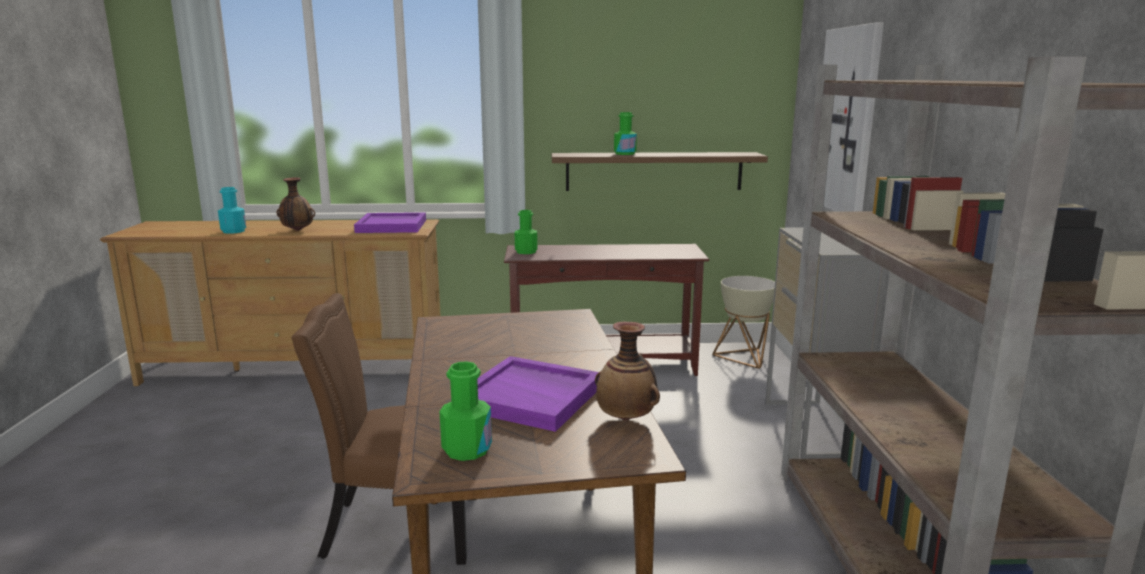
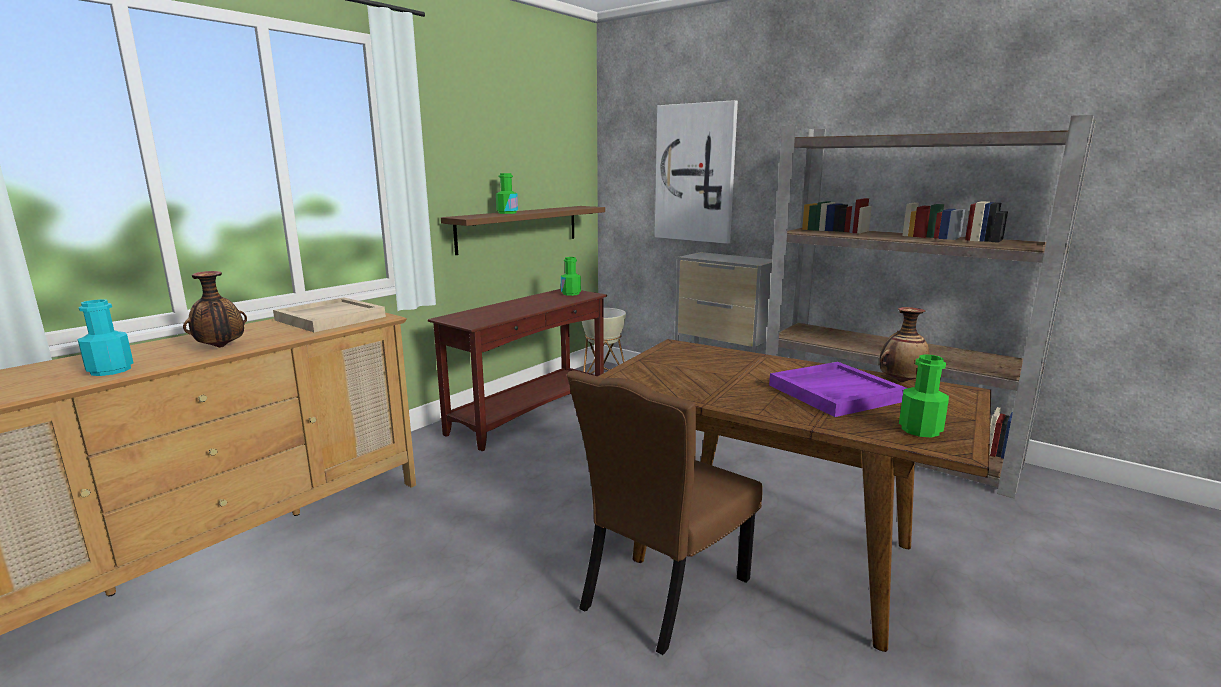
camera: 50 degrees left, 0 degrees up
(392, 226) = (331, 318): purple tray -> beige tray
(526, 252) = (466, 319): green bottle -> green bottle (571, 293)

